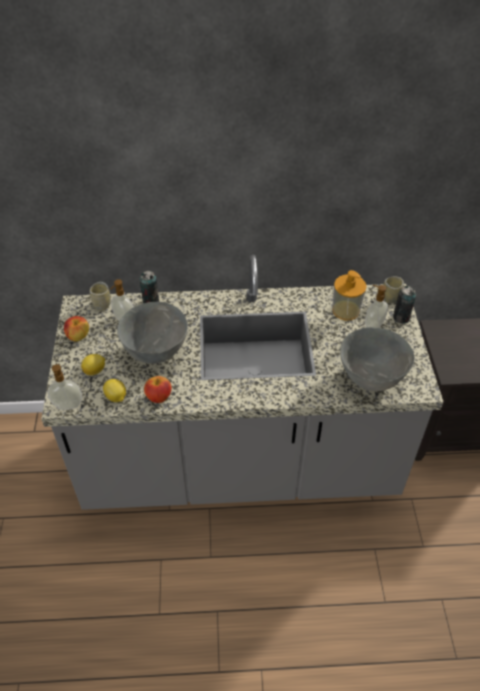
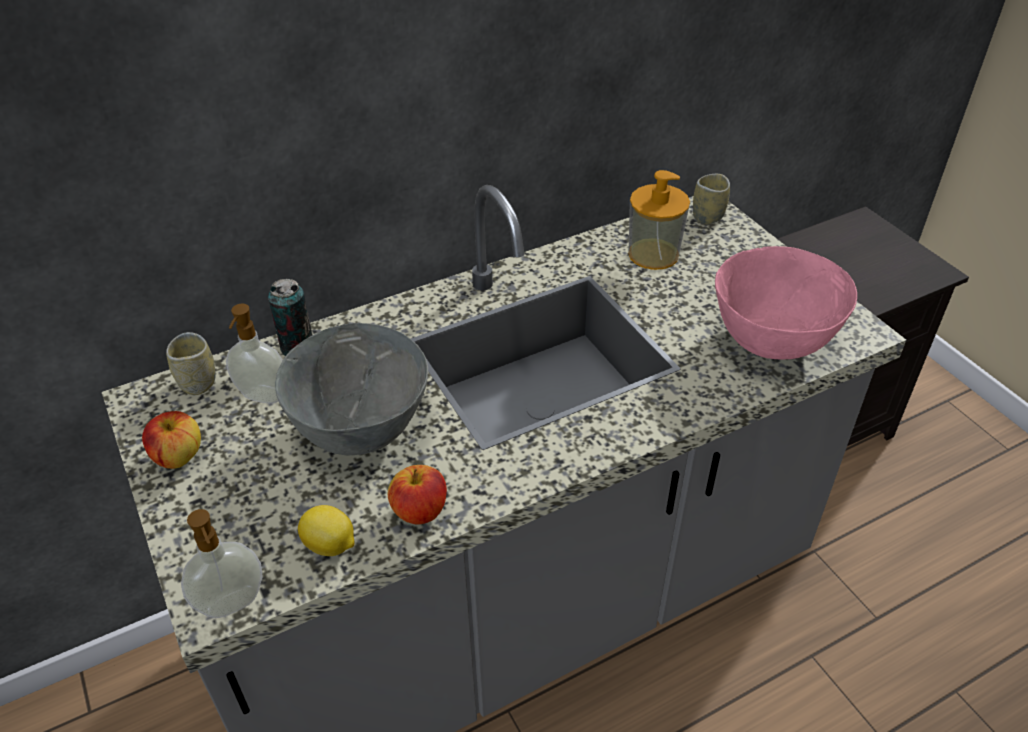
camera: 25 degrees left, 5 degrees down
(95, 370) = (254, 510): lemon -> none
(370, 377) = (770, 342): grey bowl -> pink bowl
(373, 326) = (713, 263): soap dispenser -> none
(401, 318) = (746, 238): can -> none

